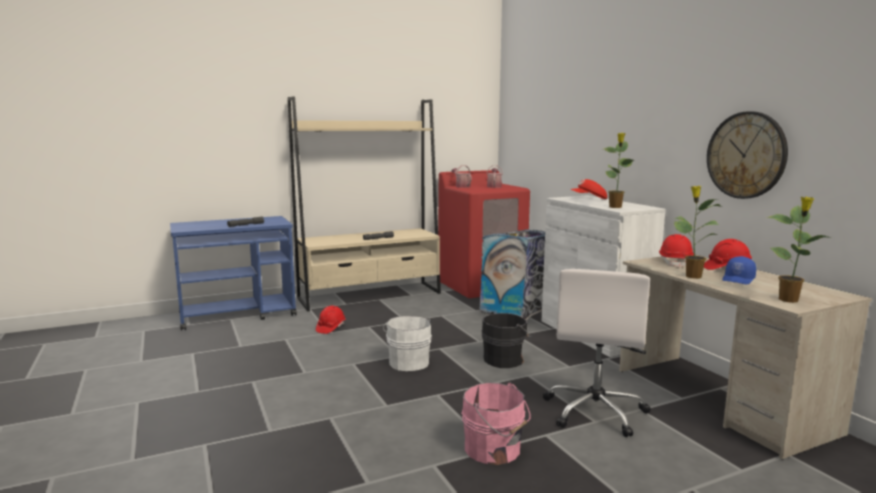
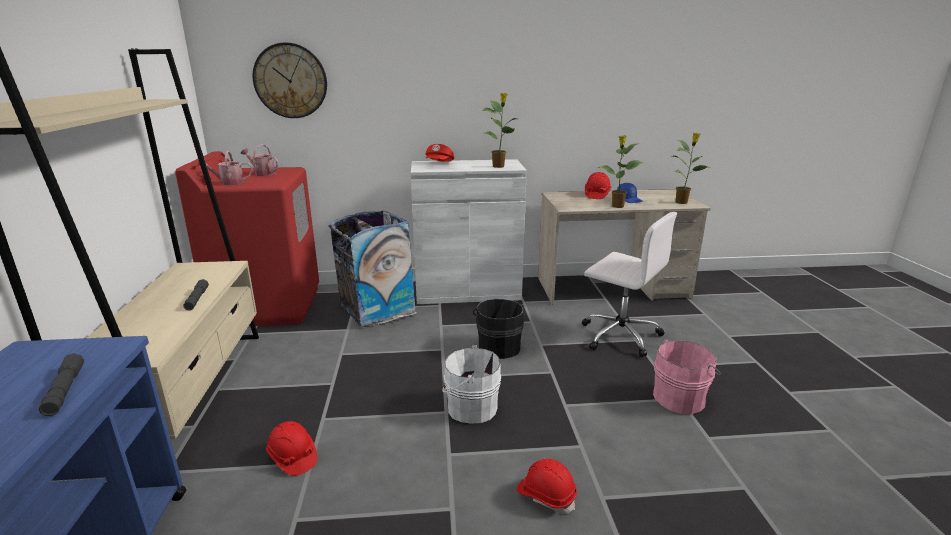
camera: 70 degrees left, 10 degrees up
(675, 262) = (572, 201): red hard hat -> red hard hat (546, 495)
(746, 155) = (587, 106): wall clock -> wall clock (290, 81)

